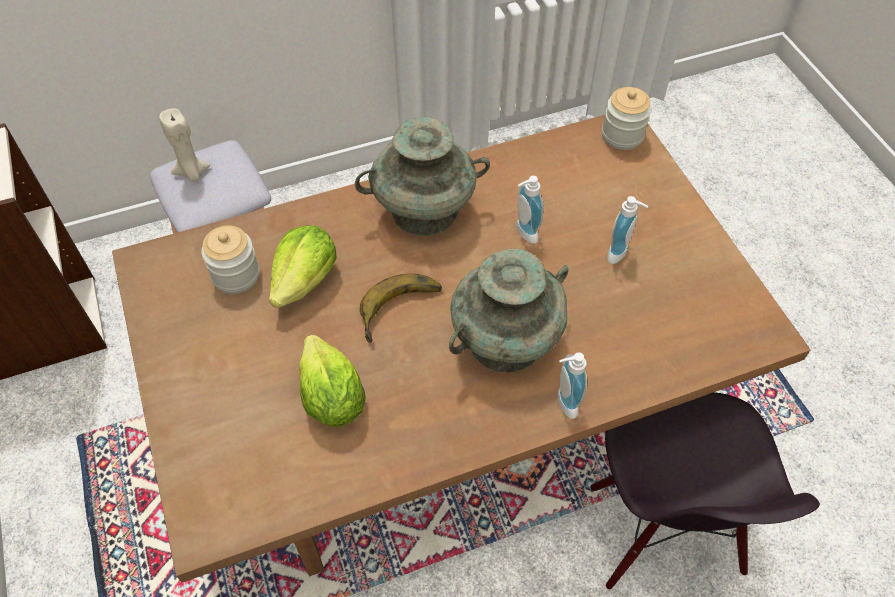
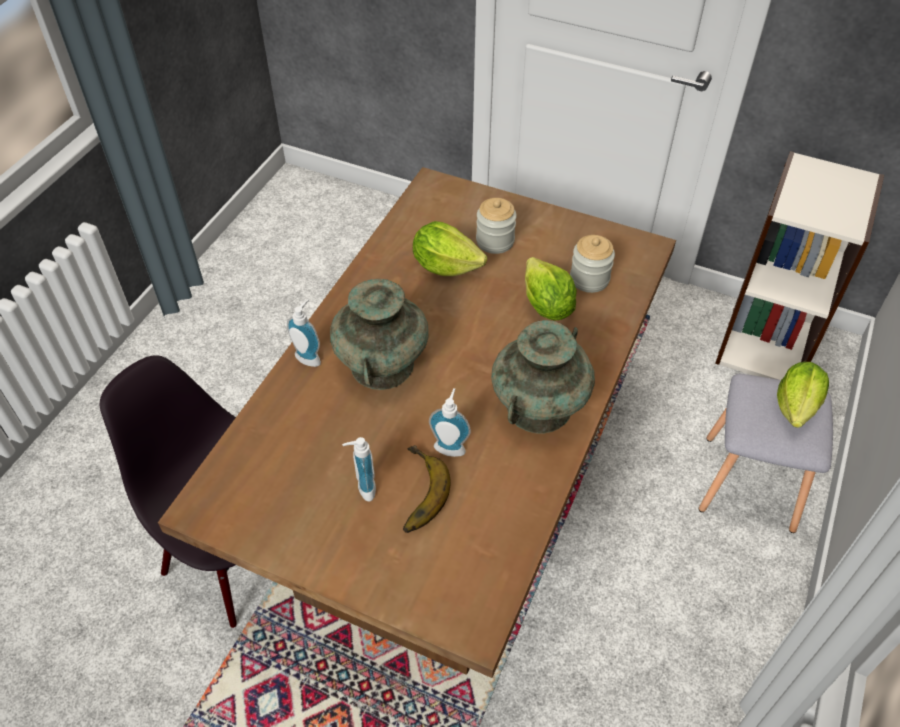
camera: 135 degrees right, 5 degrees down
(192, 173) = (796, 406): beige candle -> lettuce
(402, 311) = (466, 334): banana -> banana (414, 493)
(622, 135) = (469, 615): jar -> jar (495, 241)

